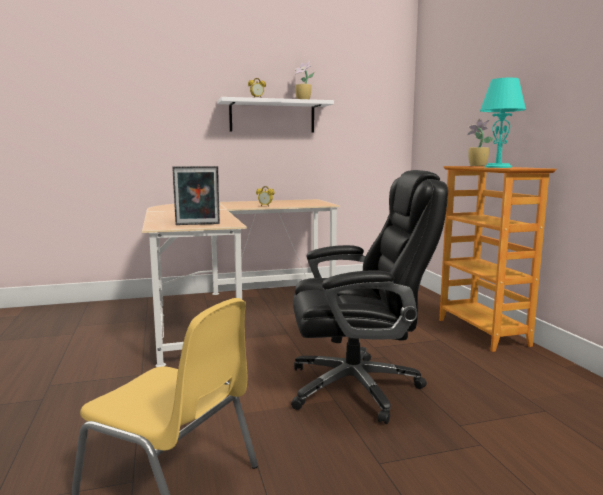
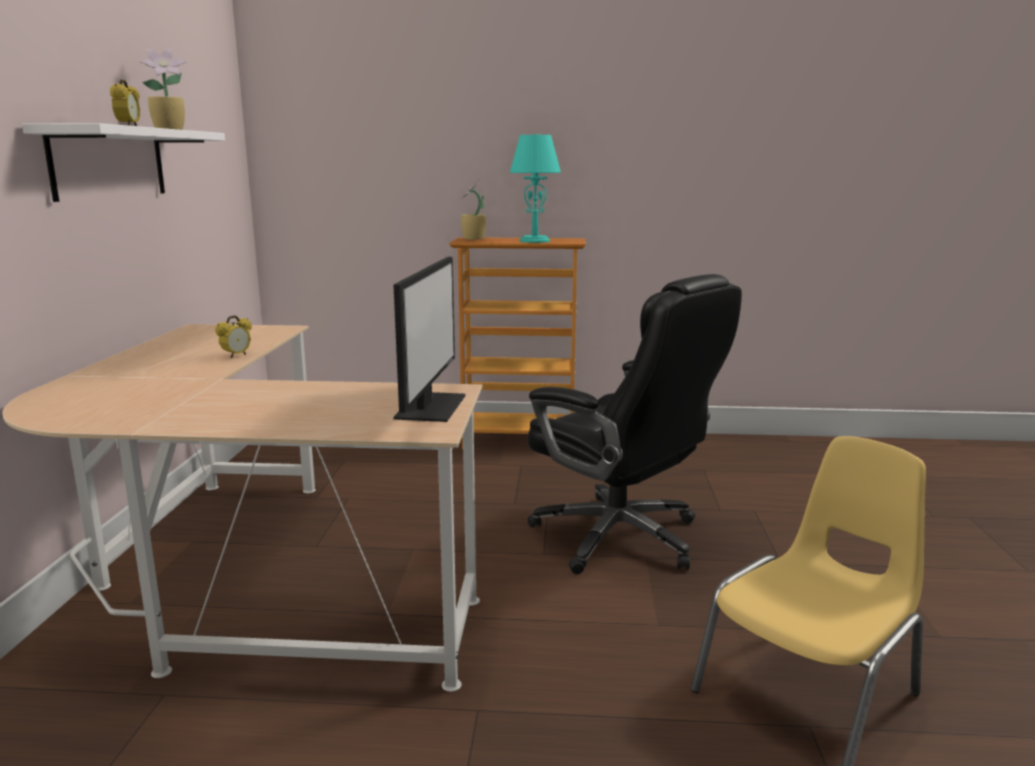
camera: 70 degrees left, 5 degrees up
(197, 224) = (429, 406): picture frame -> monitor
(357, 387) = (621, 537): black office chair -> black office chair turned 120 degrees clockwise

